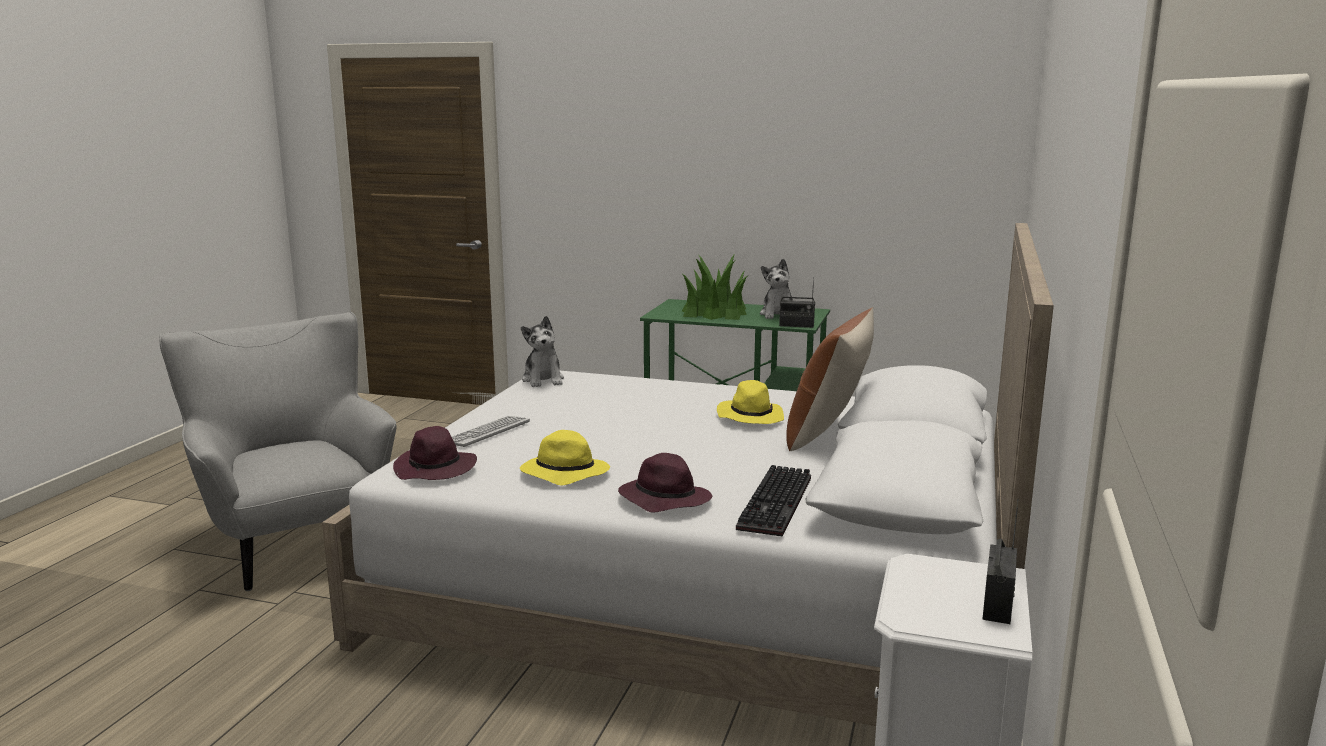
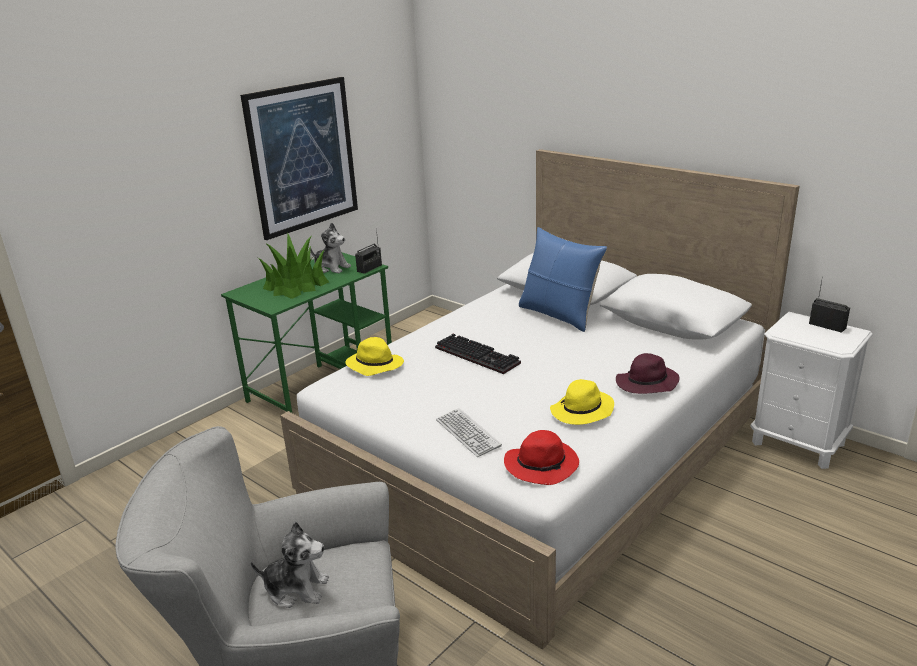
camera: 65 degrees left, 10 degrees up
(436, 469) = (542, 465): purple hat -> red hat
(543, 380) = (344, 391): plush toy -> plush toy (296, 588)
(750, 417) = (509, 330): yellow hat -> yellow hat (374, 365)
(778, 504) = (668, 352): keyboard -> keyboard (479, 355)
(809, 183) = (303, 157): none -> picture
(827, 434) = (559, 315): brown pillow -> blue pillow

